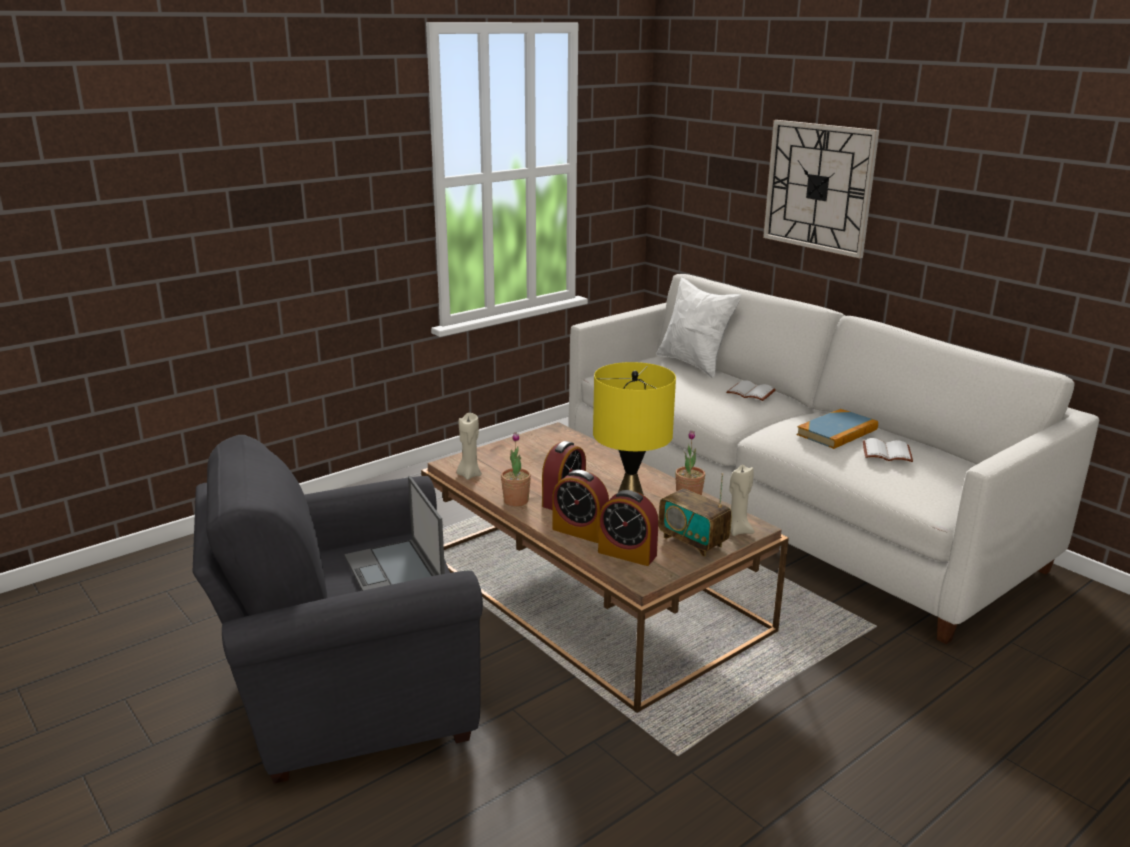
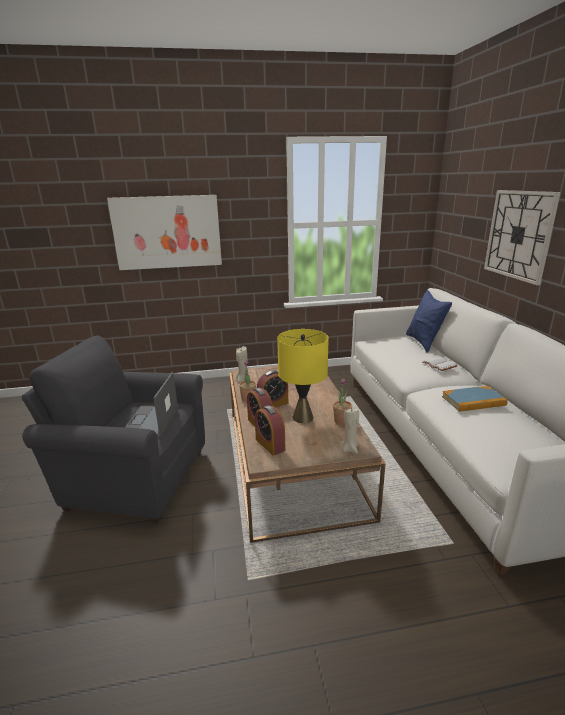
camera: 30 degrees right, 0 degrees up
(218, 211) = (167, 232): none -> picture
(693, 541) = (315, 448): radio -> none
(694, 364) = (424, 343): white pillow -> blue pillow
(887, 452) = (499, 423): white book -> none

